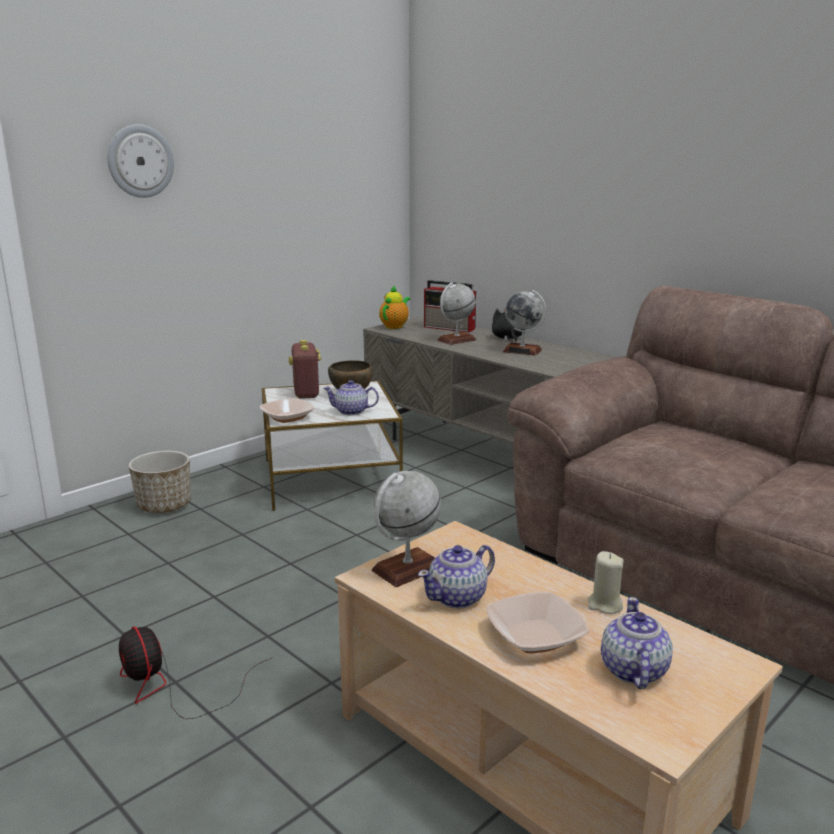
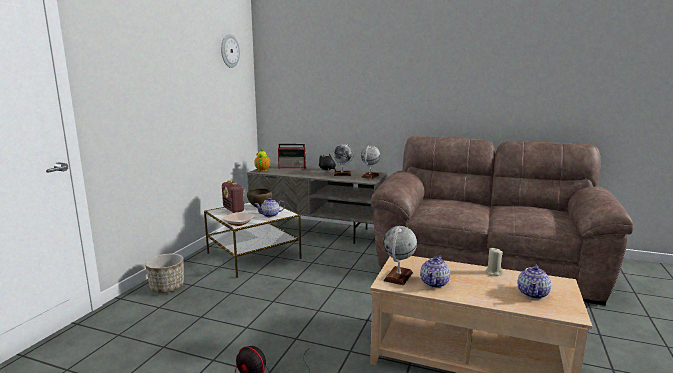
camera: 25 degrees left, 5 degrees down
(140, 161) = (137, 81): wall clock -> wall clock (229, 51)
(456, 340) = (304, 173): globe -> globe (370, 176)
(535, 636) = (483, 290): bowl -> none
(633, 671) = (533, 293): teapot -> teapot turned 135 degrees counterclockwise

